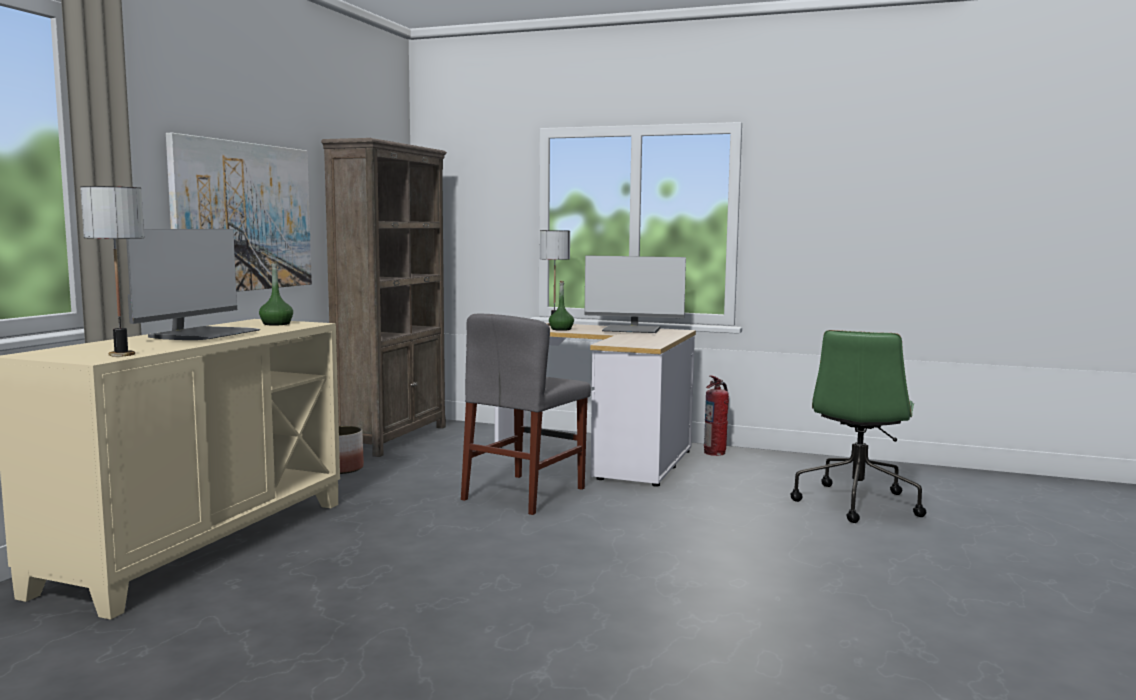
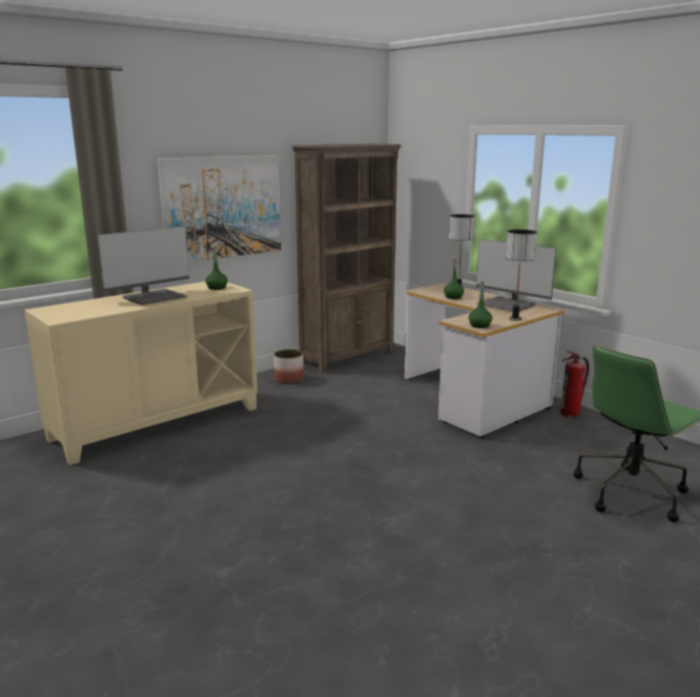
camera: 30 degrees right, 10 degrees up
(122, 354) = (79, 316): table lamp -> table lamp (515, 319)
(524, 494) = (378, 424): grey chair -> none
(642, 344) = (479, 325): none -> green bottle

